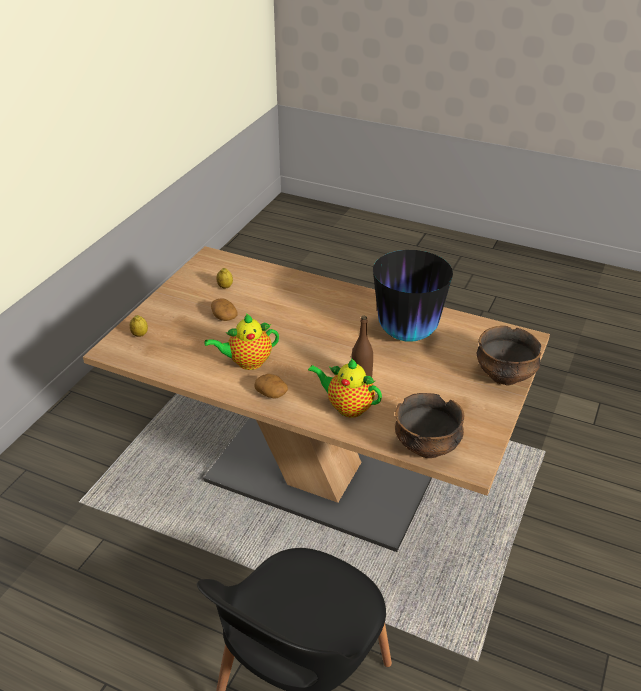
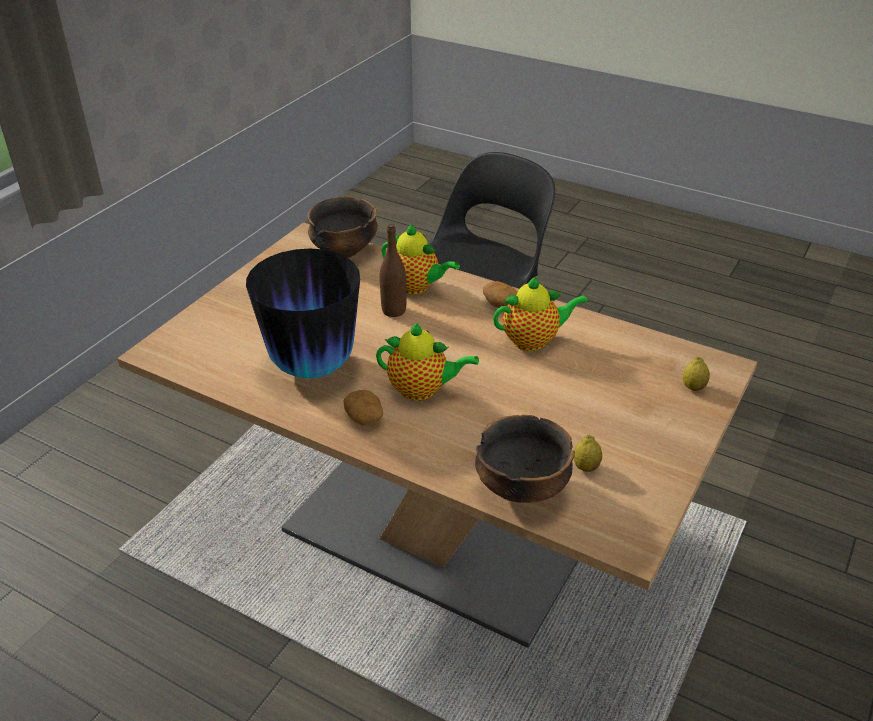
camera: 175 degrees left, 0 degrees up
(224, 316) = (577, 409): potato -> potato (365, 417)
(327, 323) = (422, 390): none -> teapot
(504, 376) = (219, 309): bowl -> bowl (522, 489)

